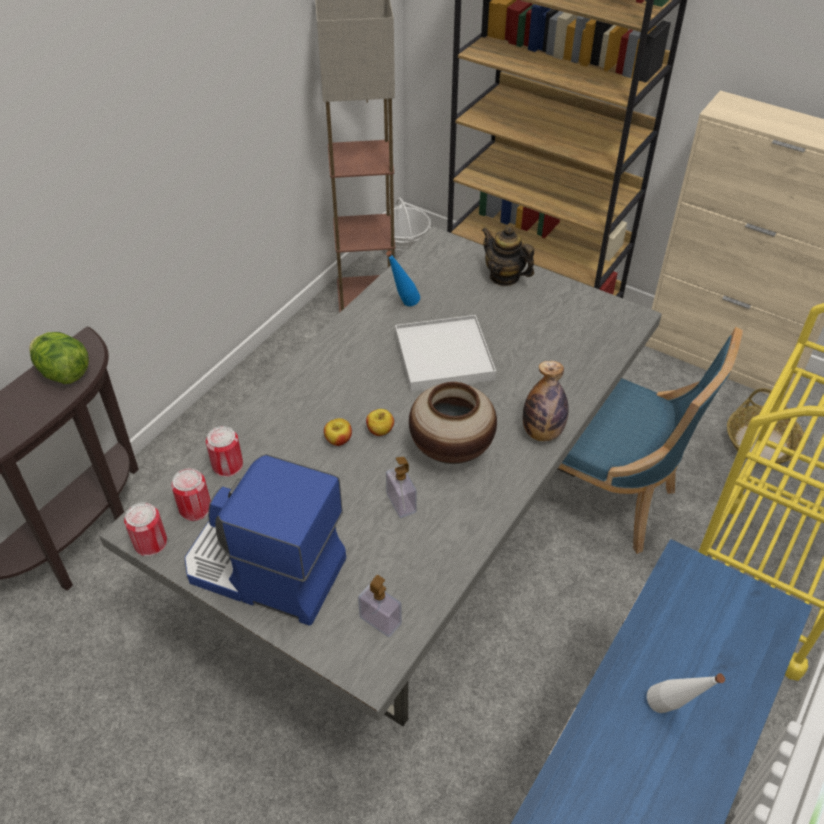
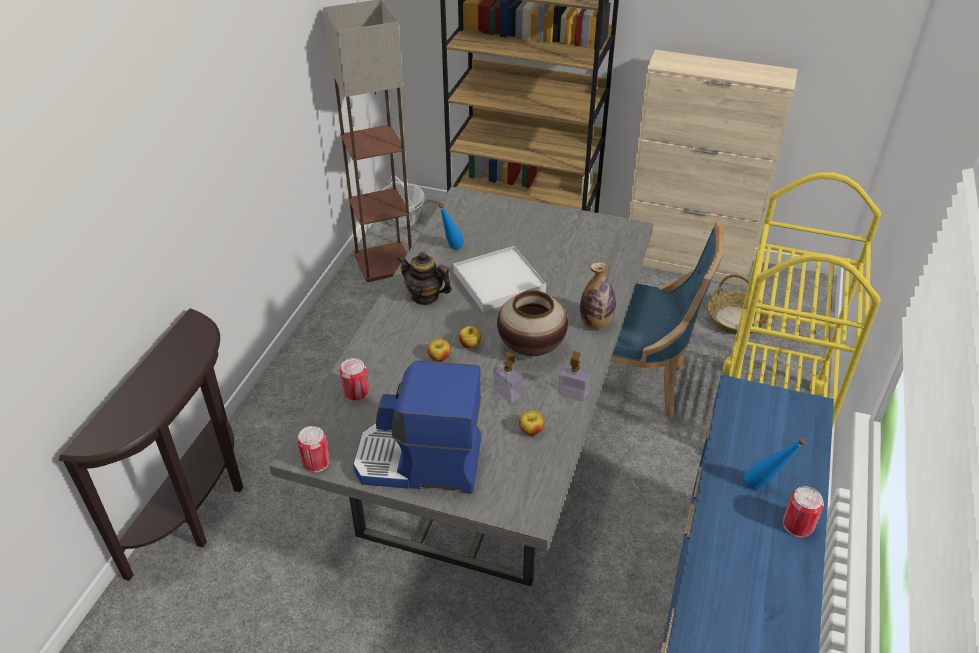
camera: 15 degrees left, 5 degrees down
(64, 373) = (186, 347): lettuce -> none
(195, 508) = (342, 429): can -> can (798, 524)
(380, 620) = (524, 478): soap dispenser -> soap dispenser (572, 393)
(411, 558) = (531, 430): none -> apple
(504, 277) = (523, 215): teapot -> teapot (425, 296)
(671, 713) = (764, 488): white bottle -> blue bottle

